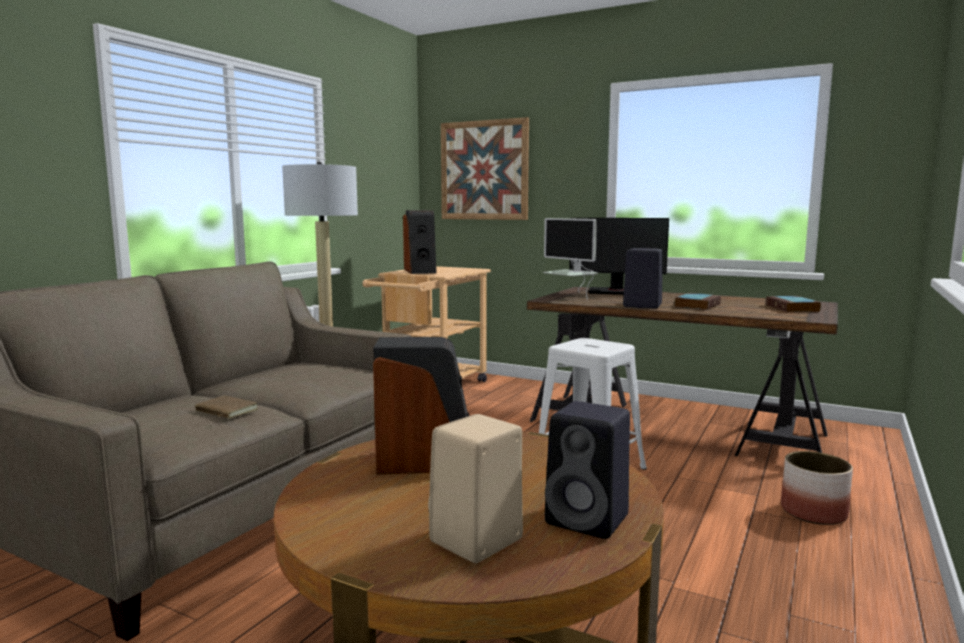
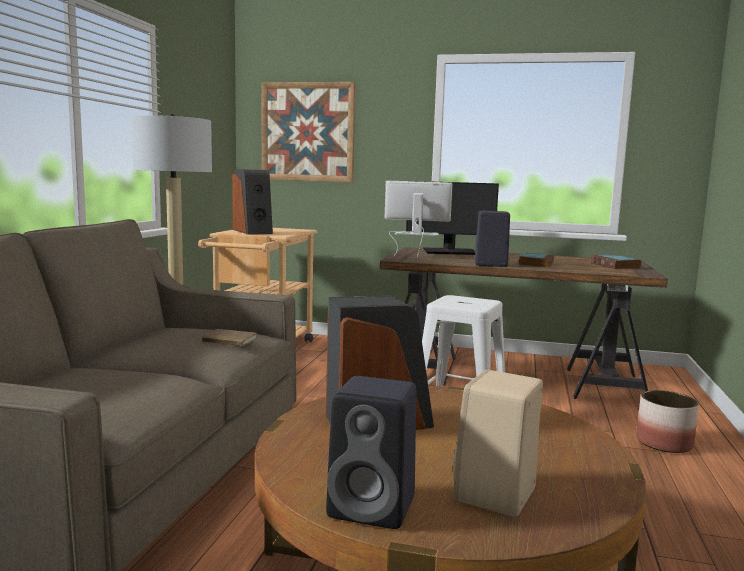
camera: 15 degrees left, 0 degrees up
(225, 411) = (144, 382): brown book -> brown book (228, 341)
(570, 297) = (415, 256): monitor -> monitor turned 150 degrees clockwise
(590, 520) = (576, 465): black speaker -> black speaker (375, 507)

